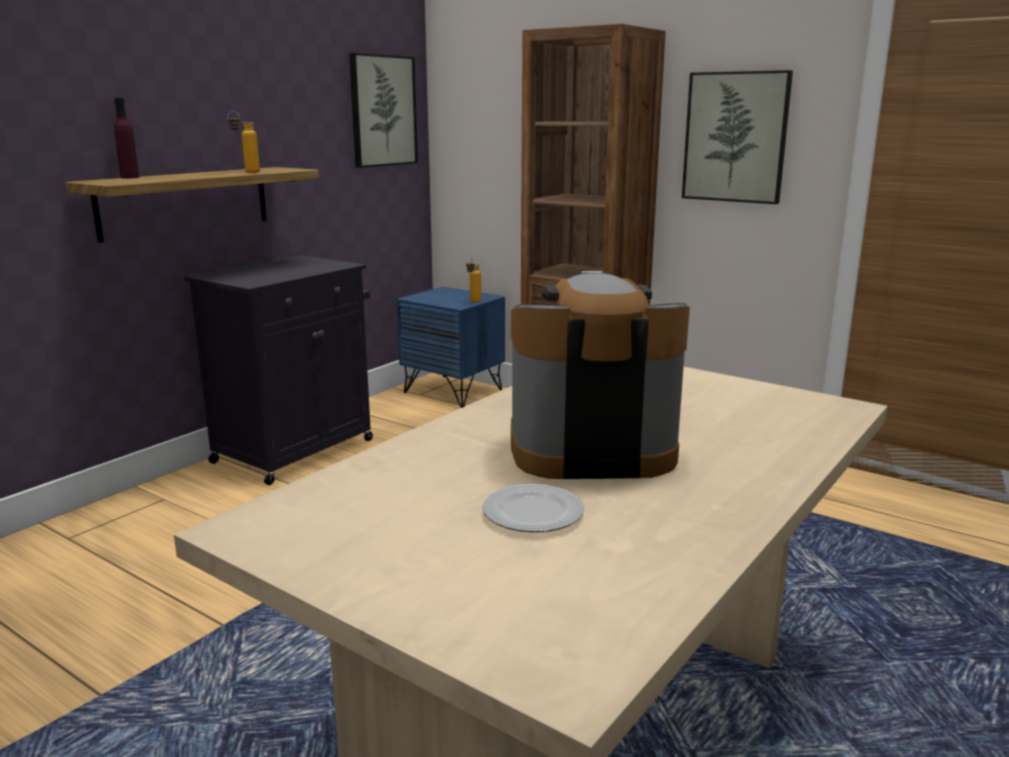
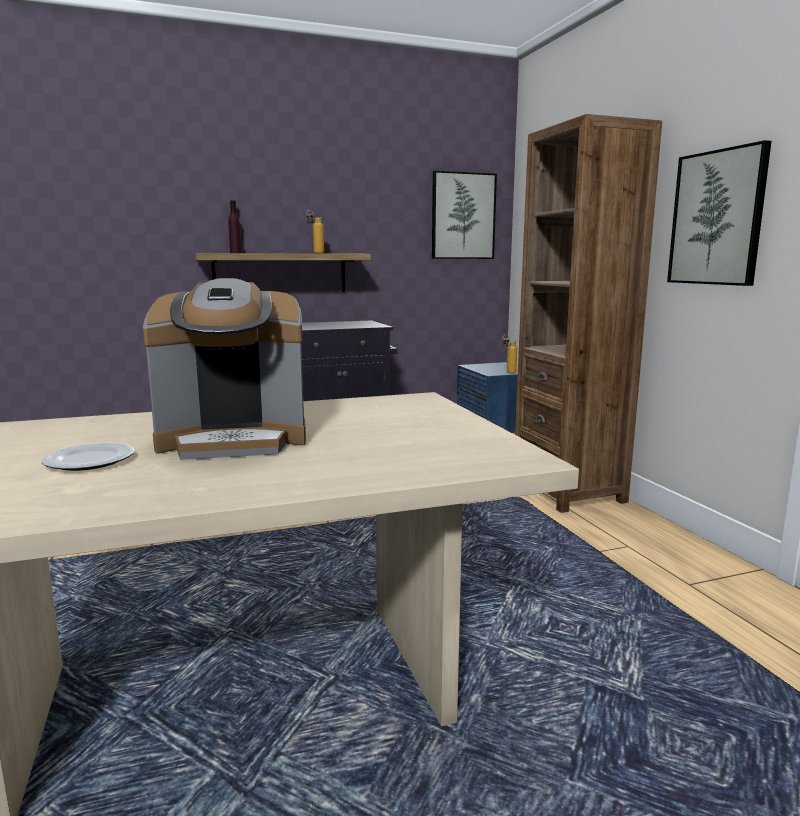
camera: 35 degrees right, 5 degrees down
(591, 450) = (234, 440): coffee machine -> coffee machine turned 135 degrees clockwise

